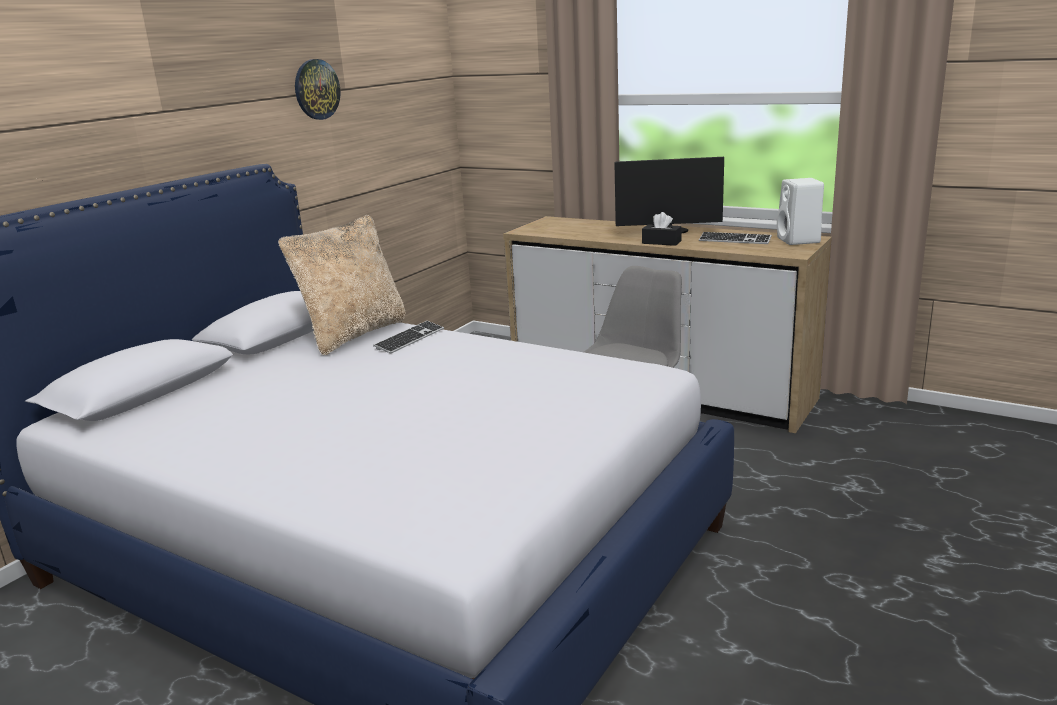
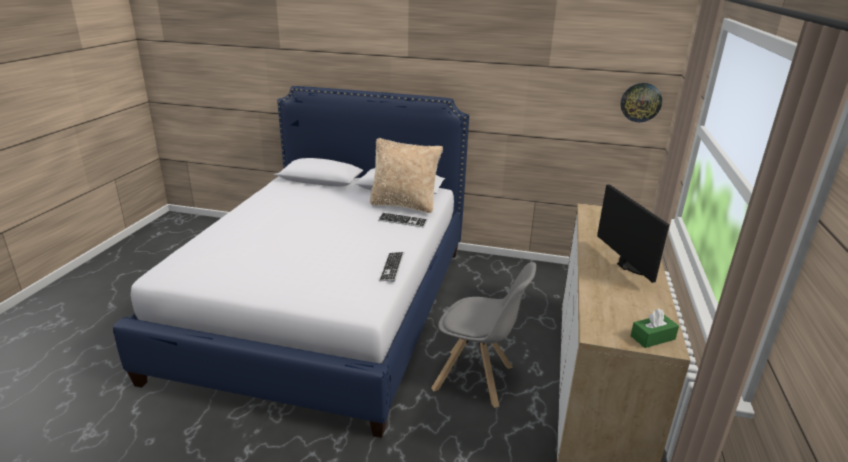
camera: 70 degrees right, 5 degrees up
(316, 89) = (519, 62): wall clock -> wall clock (641, 102)
(661, 242) = (593, 265): black tissue box -> none
(734, 240) = (627, 300): keyboard -> keyboard (392, 267)
(799, 240) = (652, 338): white speaker -> green tissue box

